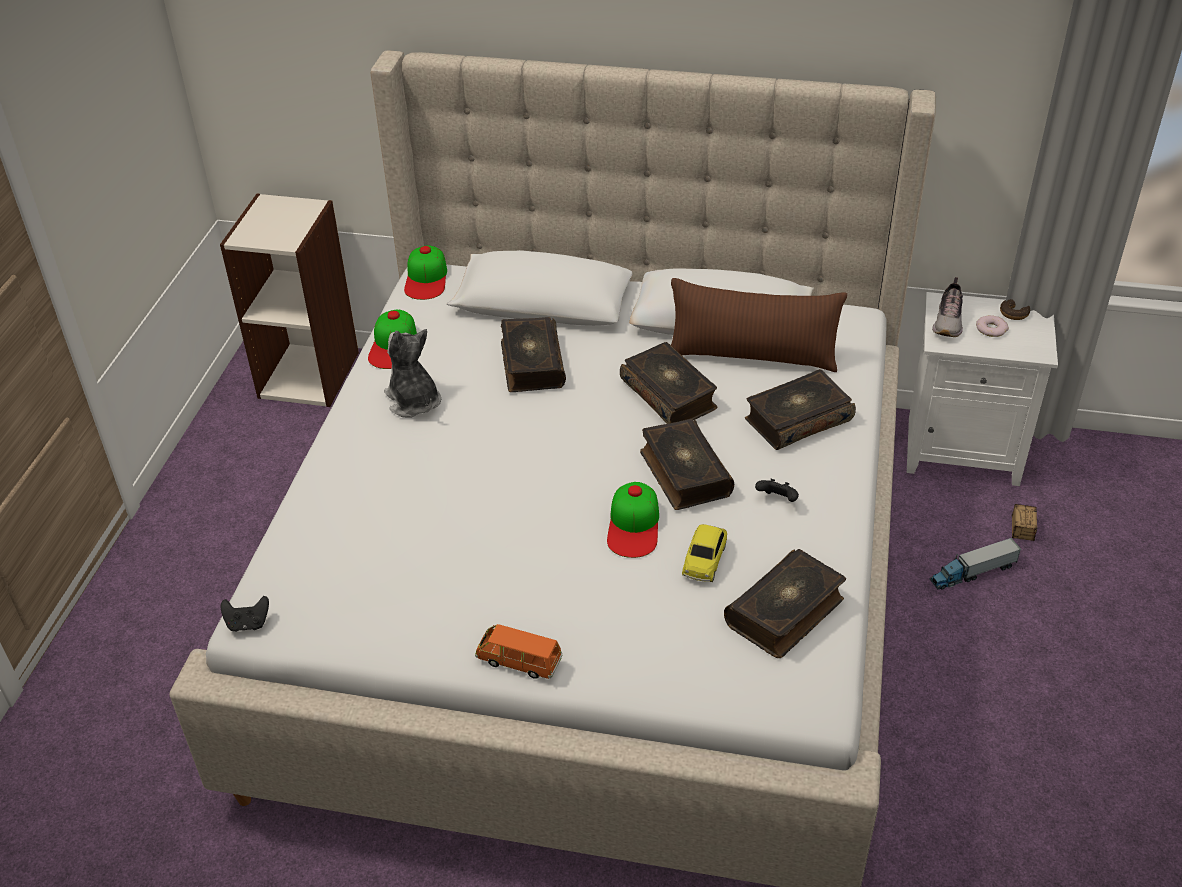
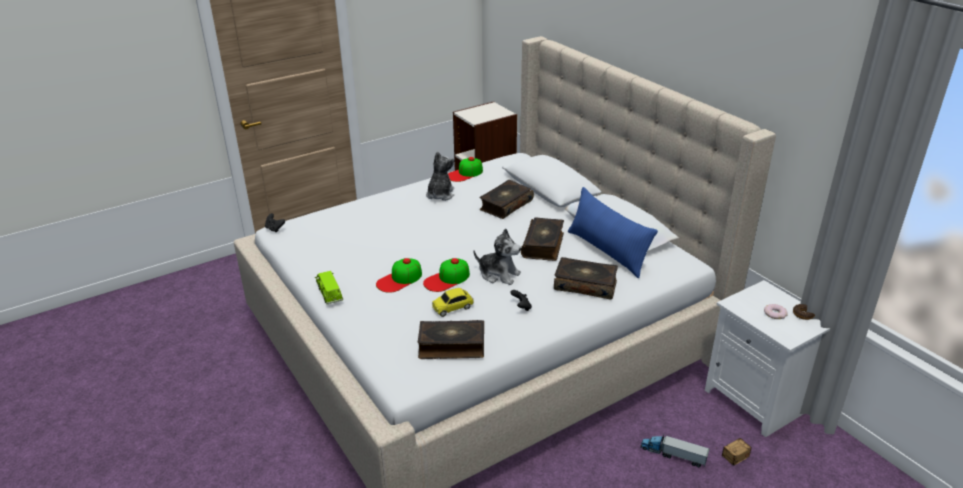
camera: 45 degrees right, 10 degrees down
(426, 278) = (515, 158): cap -> cap (399, 279)
(519, 661) = (330, 294): orange toy car -> green toy car
(684, 473) = (499, 274): book -> plush toy
(752, 356) = (607, 251): brown pillow -> blue pillow
(948, 322) = (753, 298): shoe -> none

